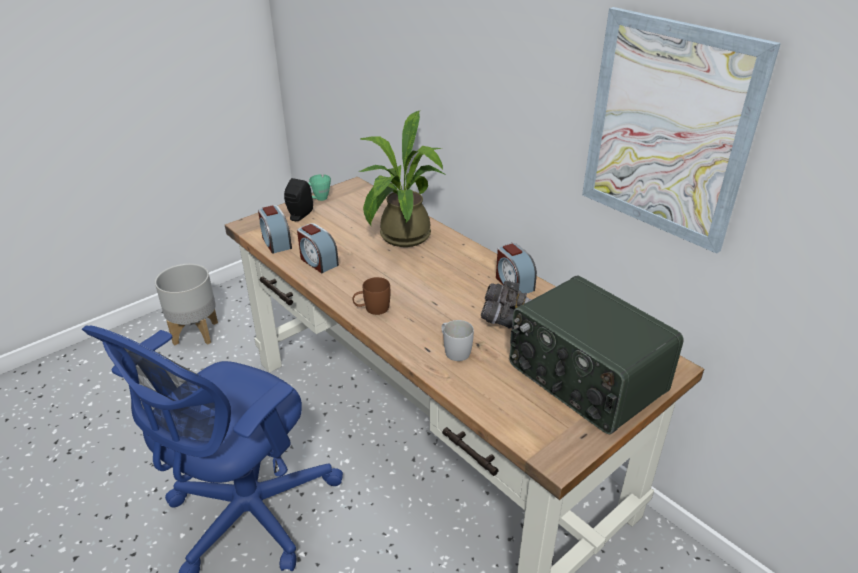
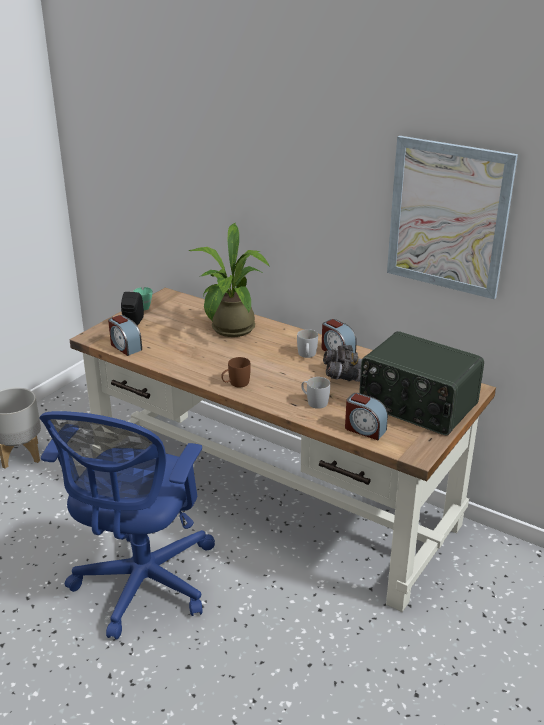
camera: 15 degrees left, 5 degrees down
(318, 261) = (171, 356): alarm clock -> alarm clock (364, 429)
(474, 284) = (307, 355): none -> white mug

